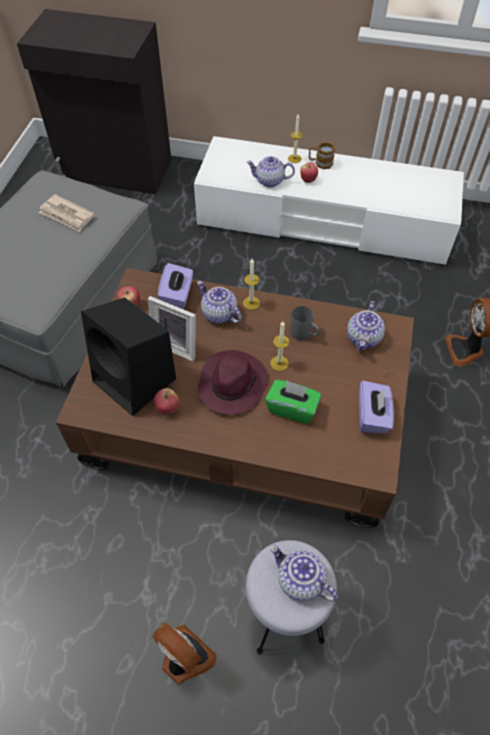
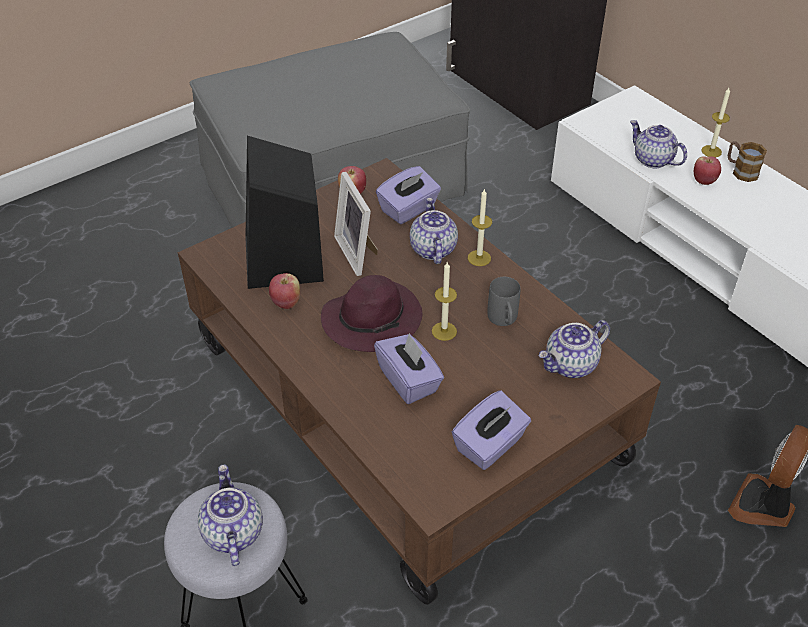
camera: 40 degrees right, 10 degrees down
(67, 215) = (373, 79): newspaper -> none
(185, 658) = (114, 574): fan -> none
(292, 408) = (409, 381): green tissue box -> purple tissue box

